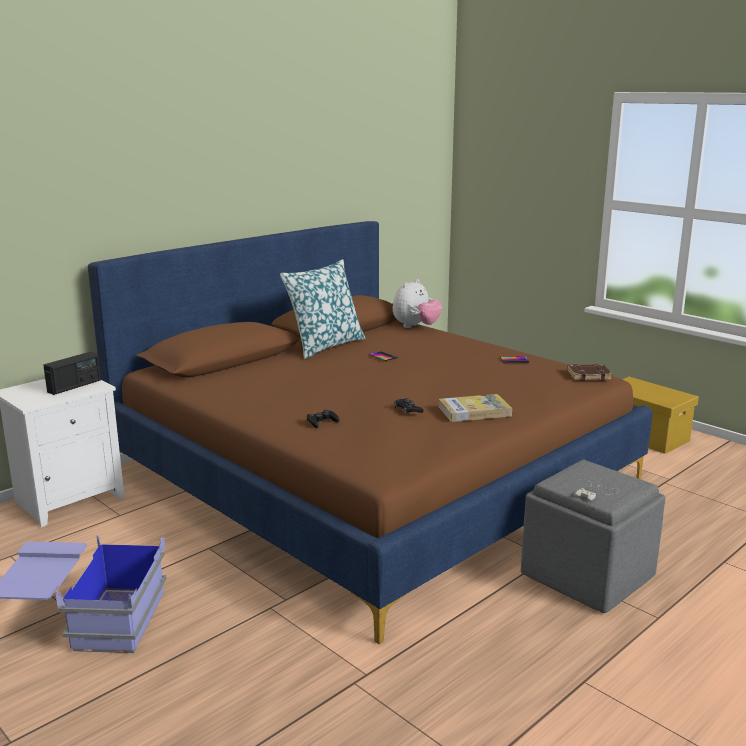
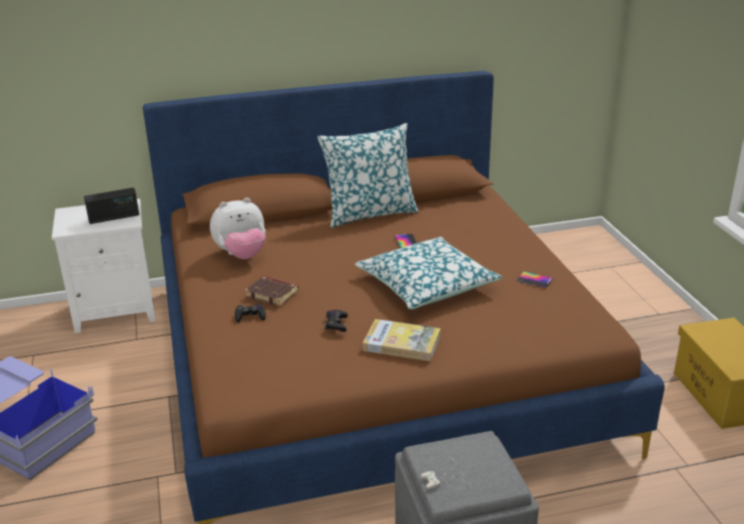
camera: 30 degrees right, 10 degrees up
(416, 327) = (491, 205): plush toy -> plush toy (242, 255)
(439, 377) = (426, 285): none -> pillow
(589, 375) = (590, 325): brown book -> brown book (272, 293)

